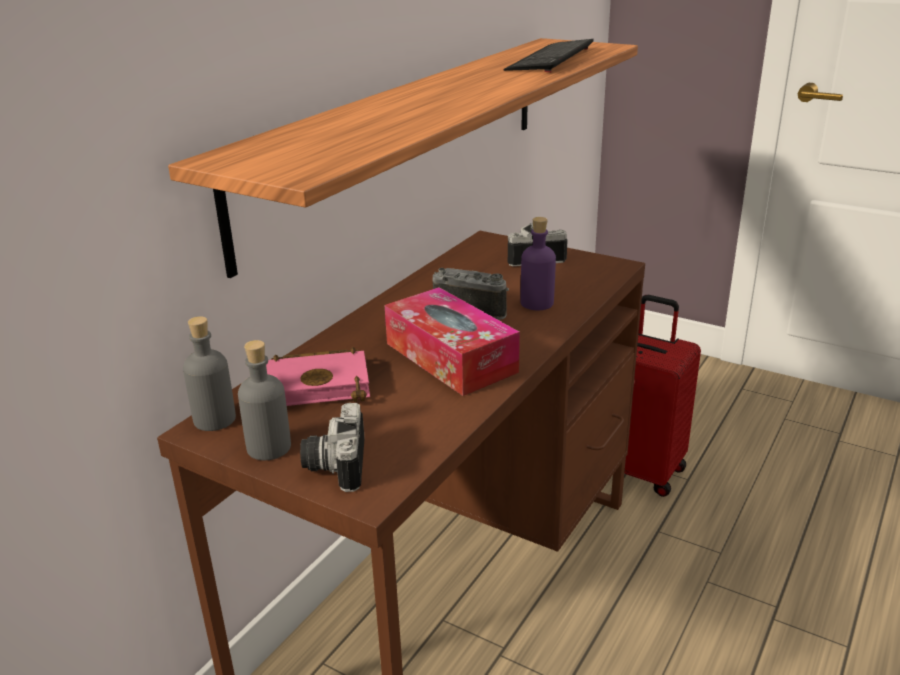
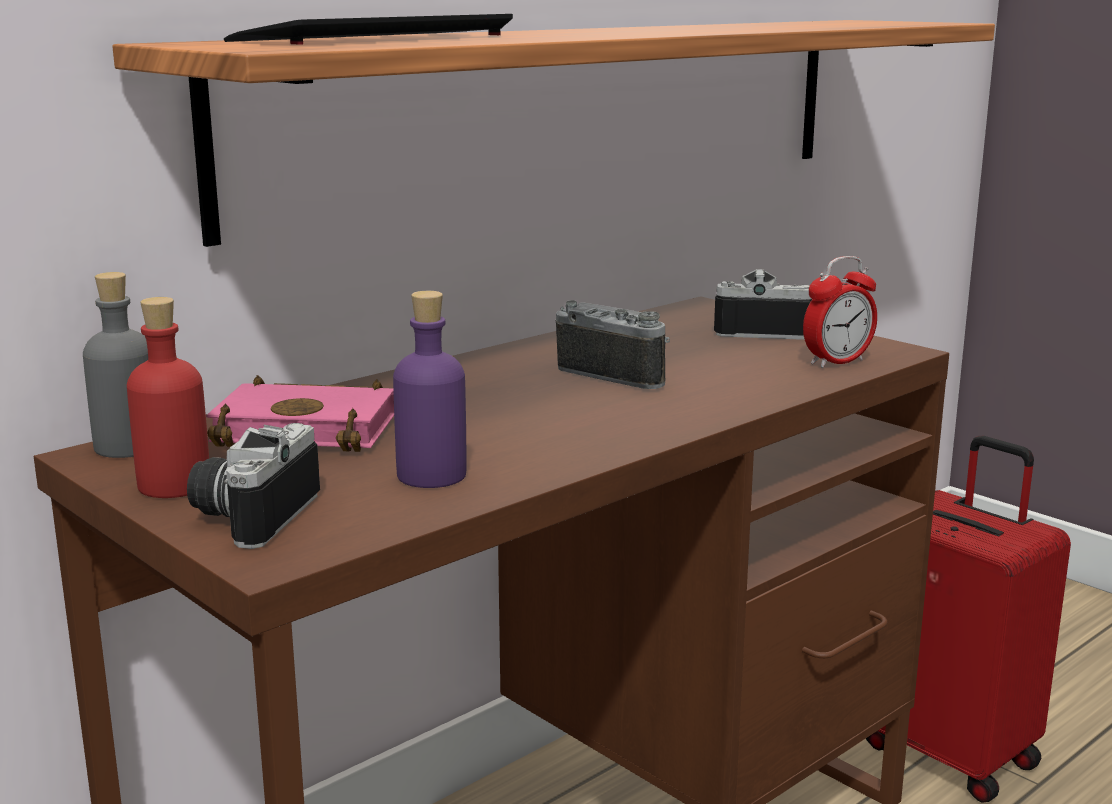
camera: 15 degrees right, 10 degrees down
(269, 447) = (174, 485): grey bottle -> red bottle
(450, 357) = (536, 422): tissue box -> none
(537, 303) = (727, 378): purple bottle -> purple bottle (432, 475)
(551, 59) = (830, 24): keyboard -> keyboard (378, 38)
(590, 280) = (837, 362): none -> alarm clock

